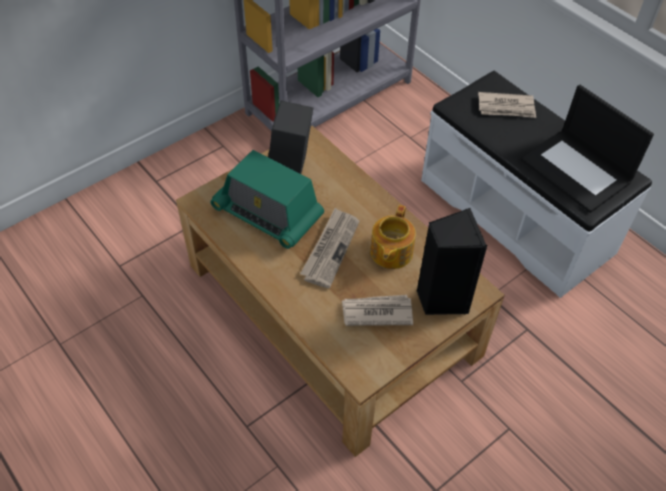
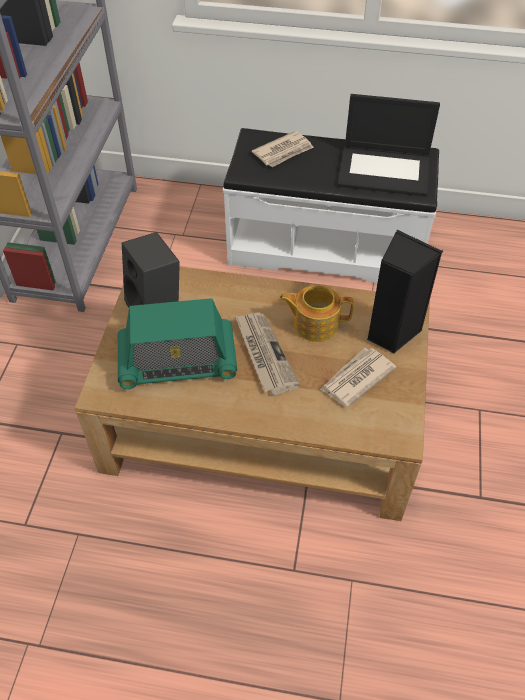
camera: 40 degrees left, 0 degrees up
(390, 252) = (315, 323): teapot -> teapot turned 120 degrees clockwise

